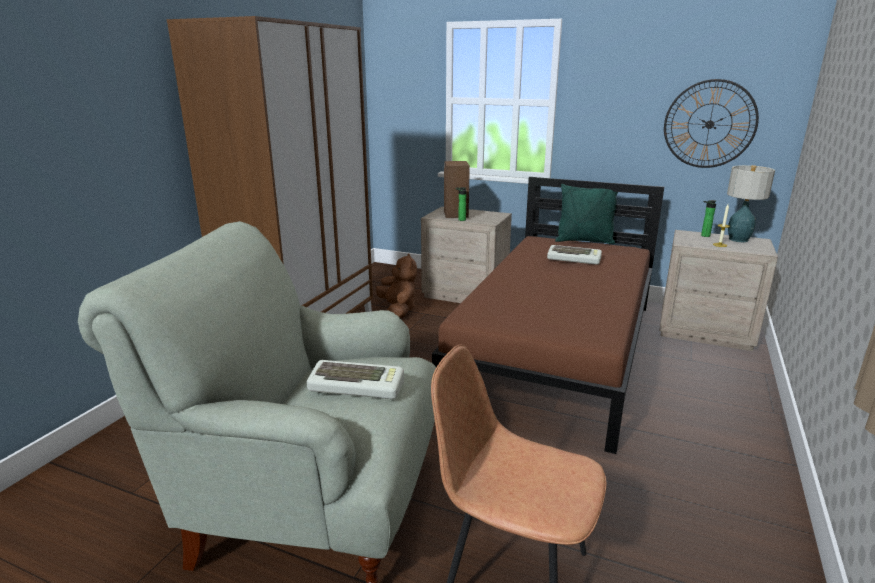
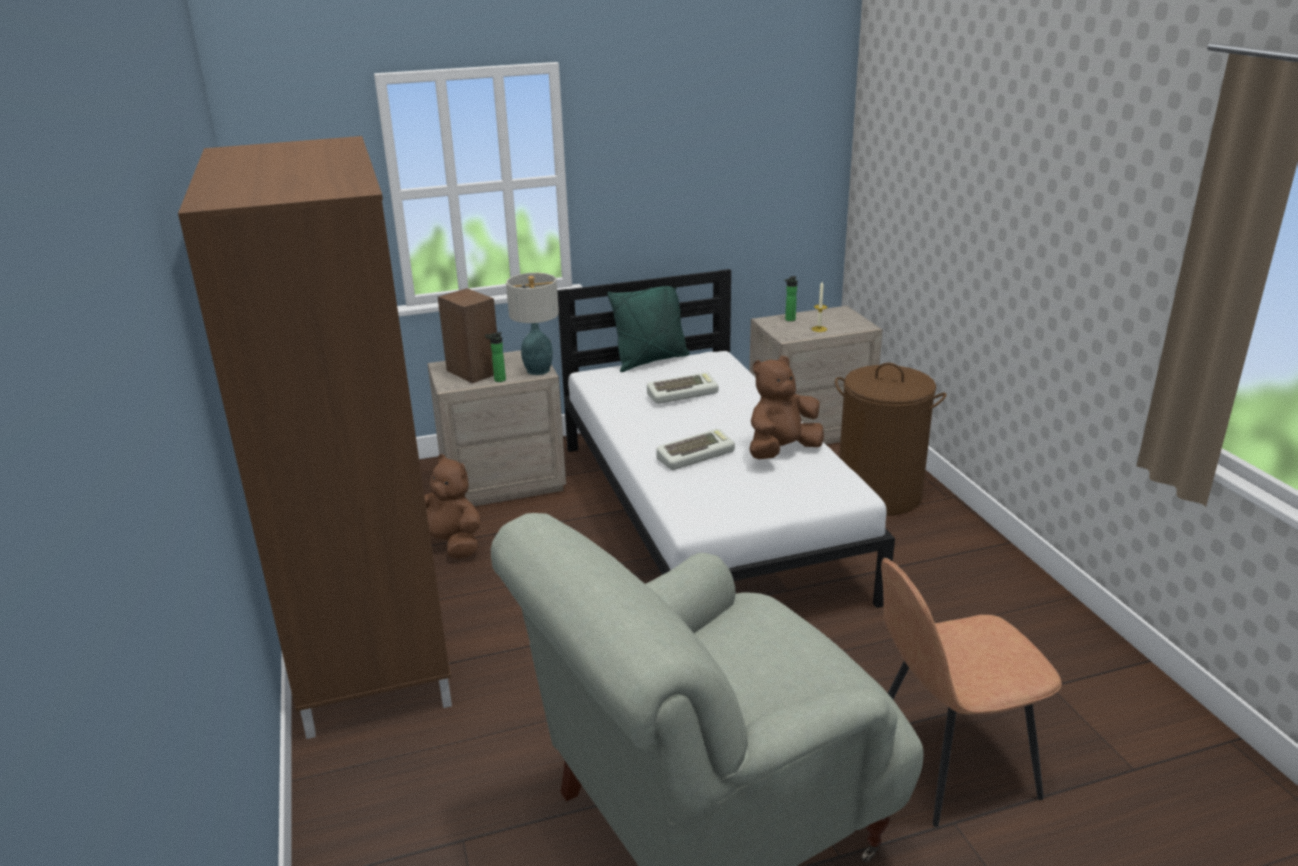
camera: 40 degrees left, 5 degrees up
(358, 385) = (776, 652): keyboard -> keyboard (695, 454)
(557, 351) = (706, 516): brown bed -> white bed
(591, 304) = (781, 451): none -> brown plush toy
(709, 124) = (756, 182): wall clock -> none
(710, 387) = (879, 494): none -> brown laundry basket
(738, 240) = (824, 316): table lamp -> table lamp (538, 370)

